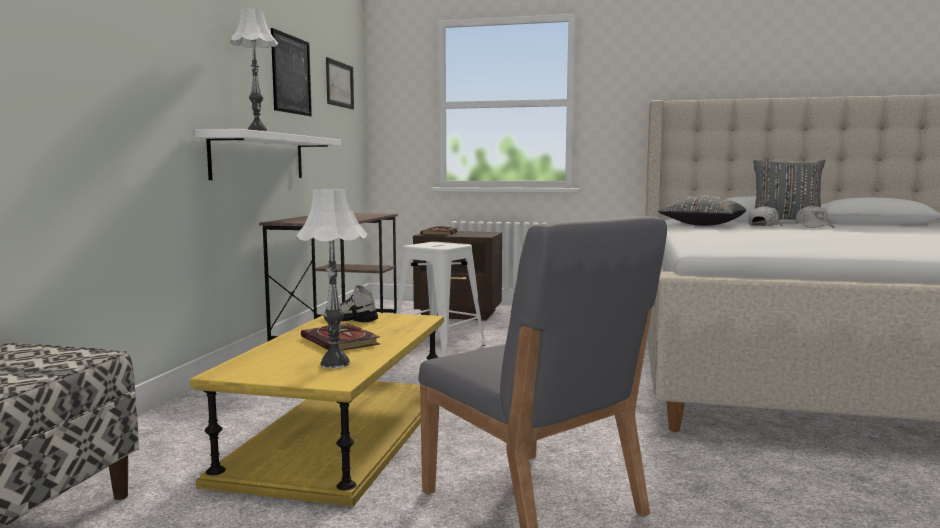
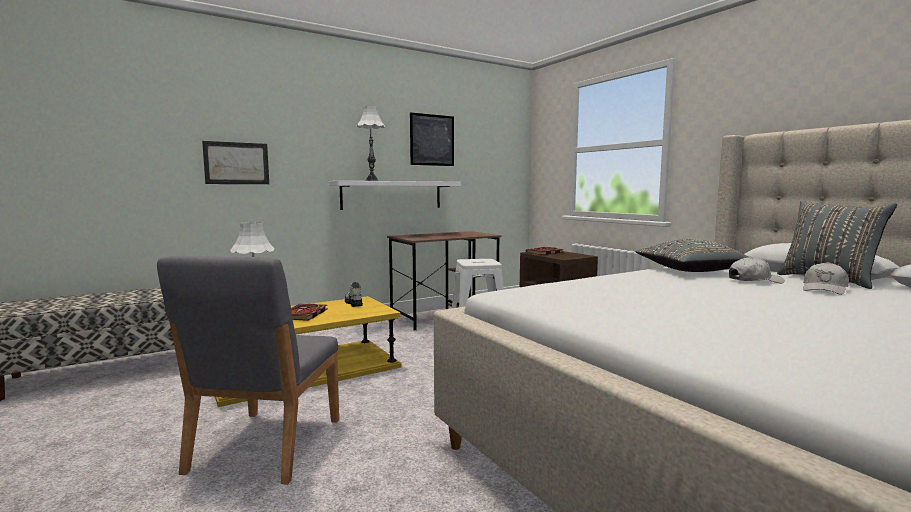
camera: 45 degrees right, 0 degrees up
(339, 84) = (494, 141): picture -> picture (236, 163)

